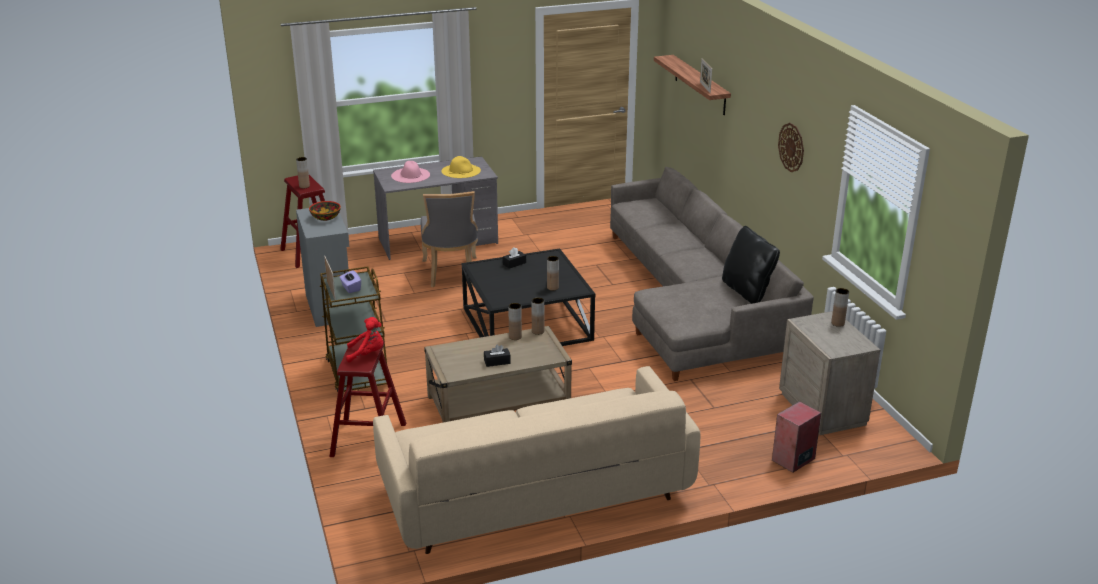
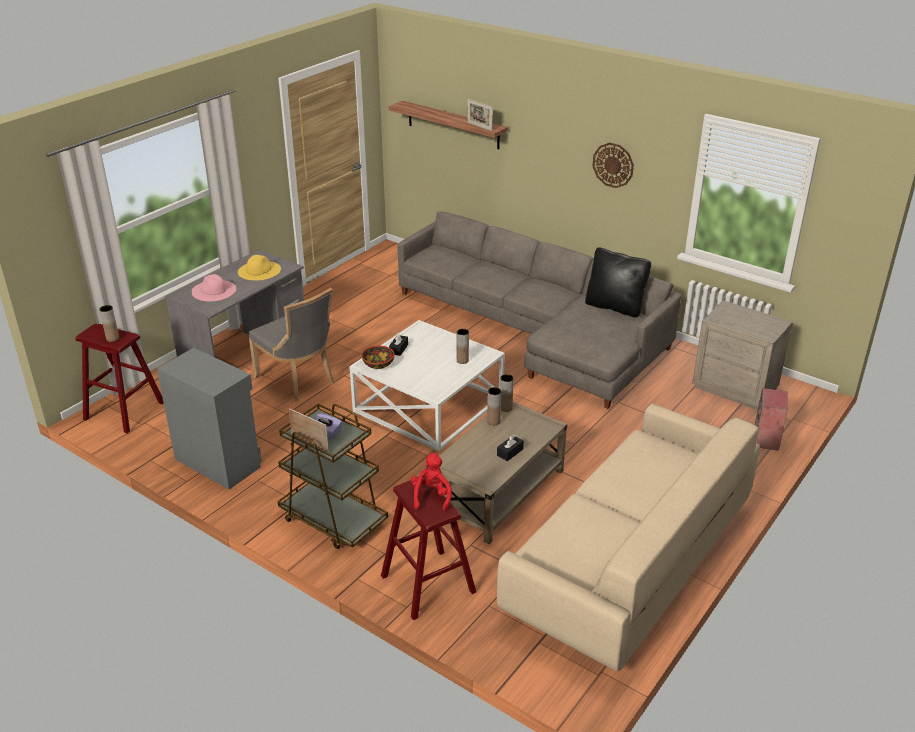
camera: 35 degrees left, 5 degrees up
(325, 217) = (203, 366): bowl -> bowl (378, 364)
(367, 354) = (431, 496): red plush toy -> red plush toy turned 45 degrees counterclockwise
(527, 323) = (429, 404): black coffee table -> white coffee table
(837, 323) = (739, 310): brown vase -> none

